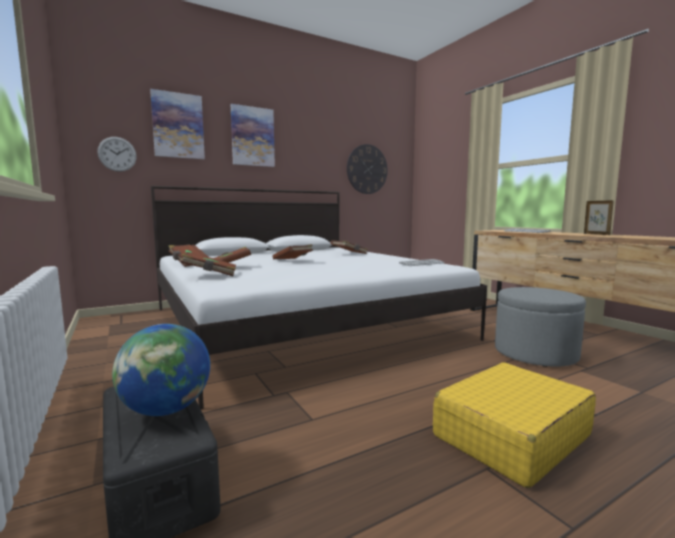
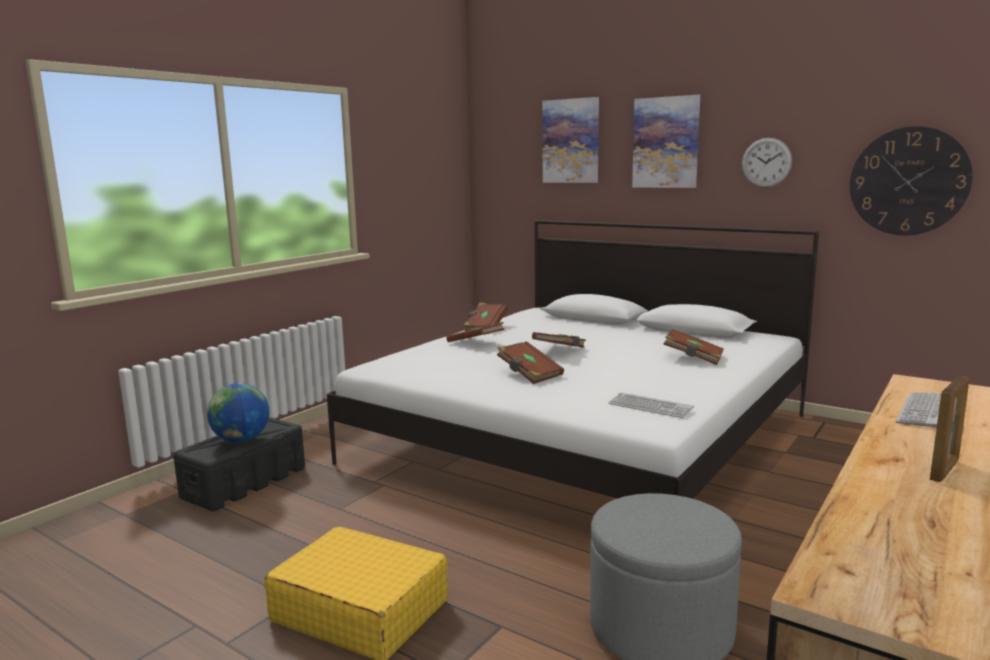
camera: 65 degrees right, 5 degrees up
(117, 154) = (511, 183): wall clock -> wall clock (766, 162)
(210, 275) = (418, 349): brown book -> brown book (529, 374)

